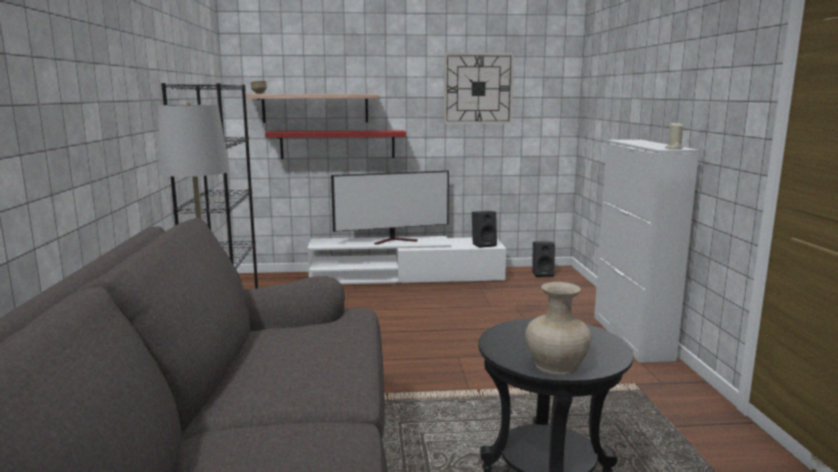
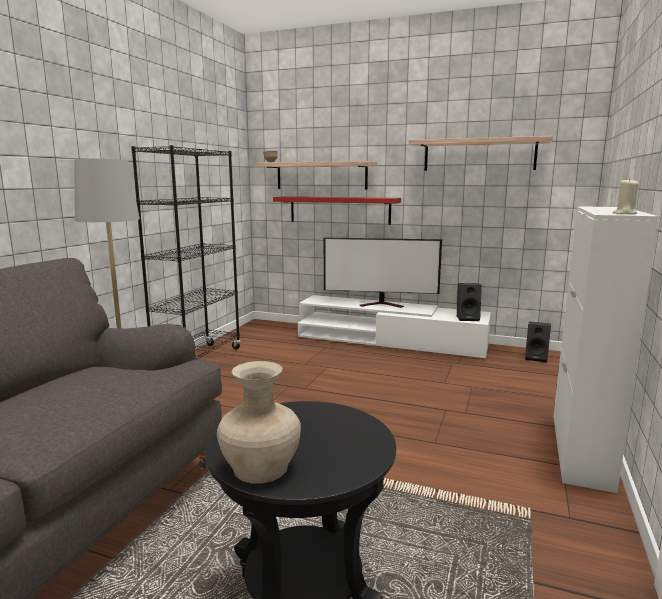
camera: 25 degrees right, 0 degrees up
(478, 88) = (479, 155): wall clock -> shelf

